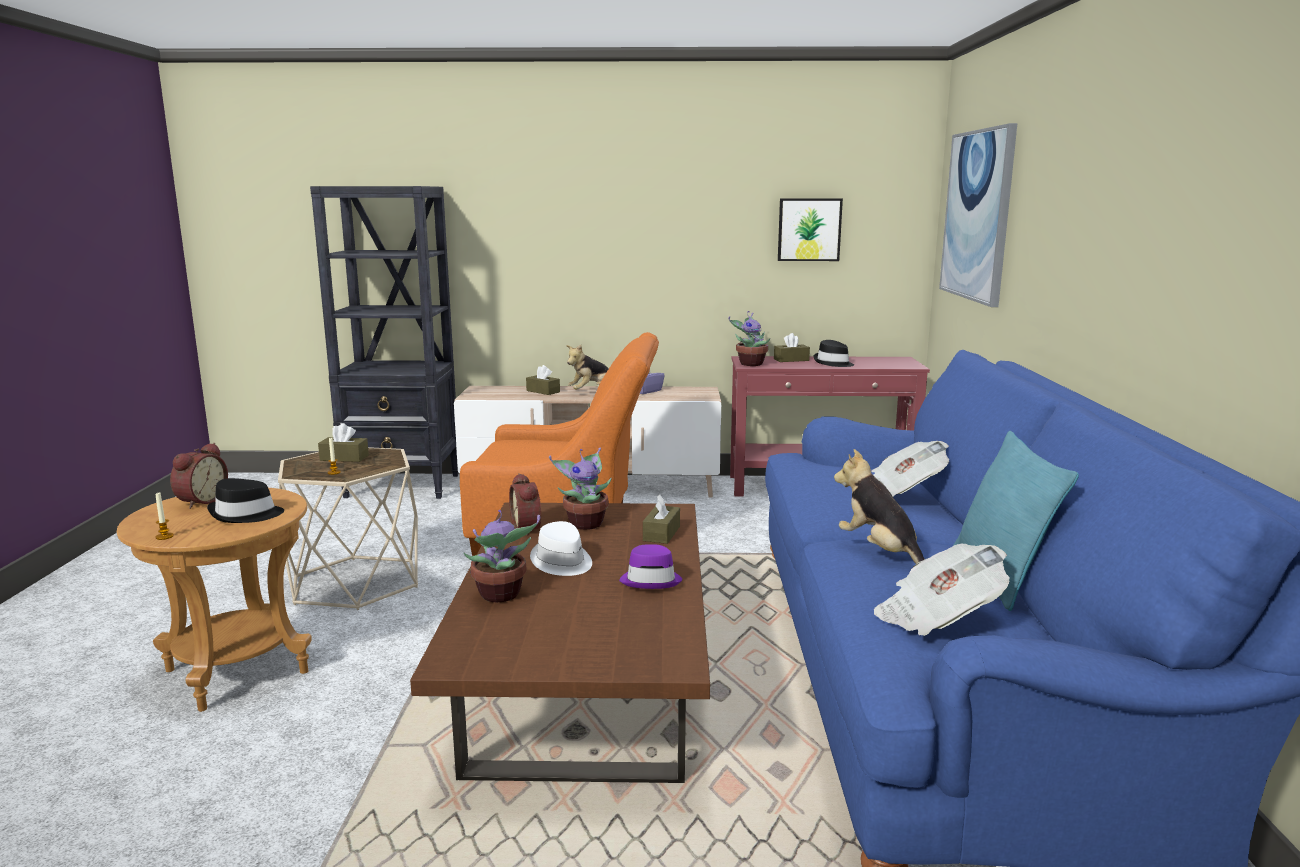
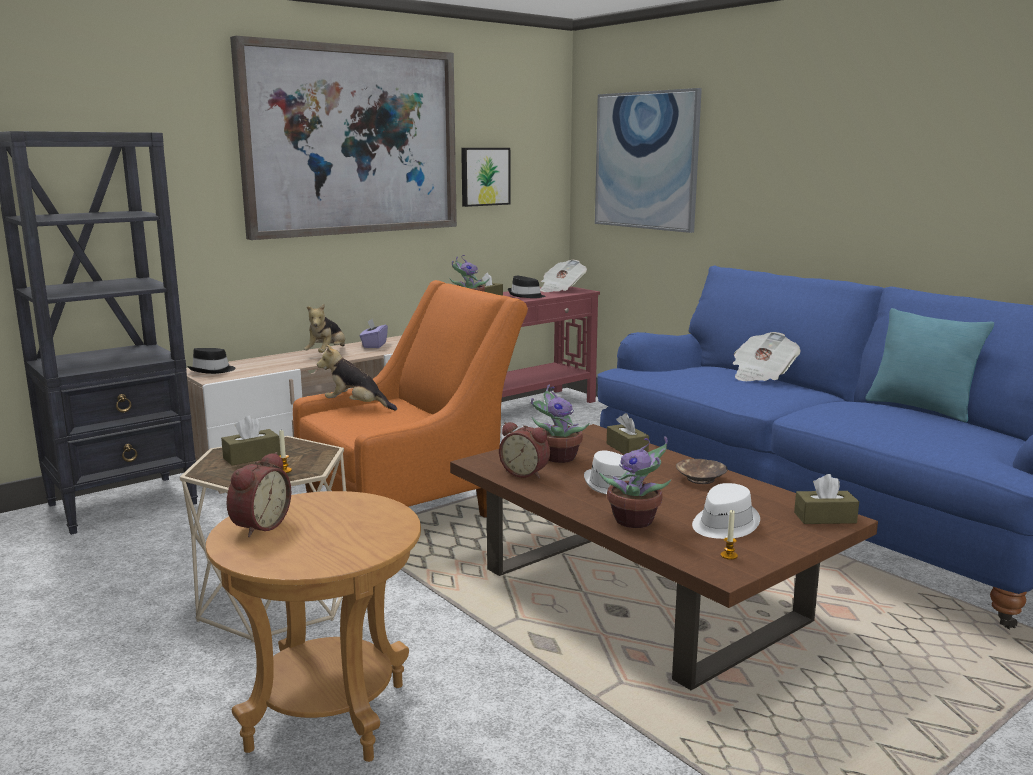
camera: 40 degrees left, 0 degrees up
(164, 536) = (333, 562): candle -> candle (729, 555)
(200, 501) = (258, 526): alarm clock -> alarm clock turned 45 degrees clockwise
(246, 515) = (352, 520): black hat -> black hat (212, 371)
(543, 391) = (276, 361): brown tissue box -> brown tissue box (825, 518)
(558, 625) = (723, 524): none -> white hat
(649, 192) = (352, 141): none -> picture
(651, 580) = (700, 479): purple hat -> brown bowl
(880, 552) = (848, 410): plush toy -> plush toy (357, 406)
(937, 617) = (954, 435): newspaper -> newspaper (561, 289)

